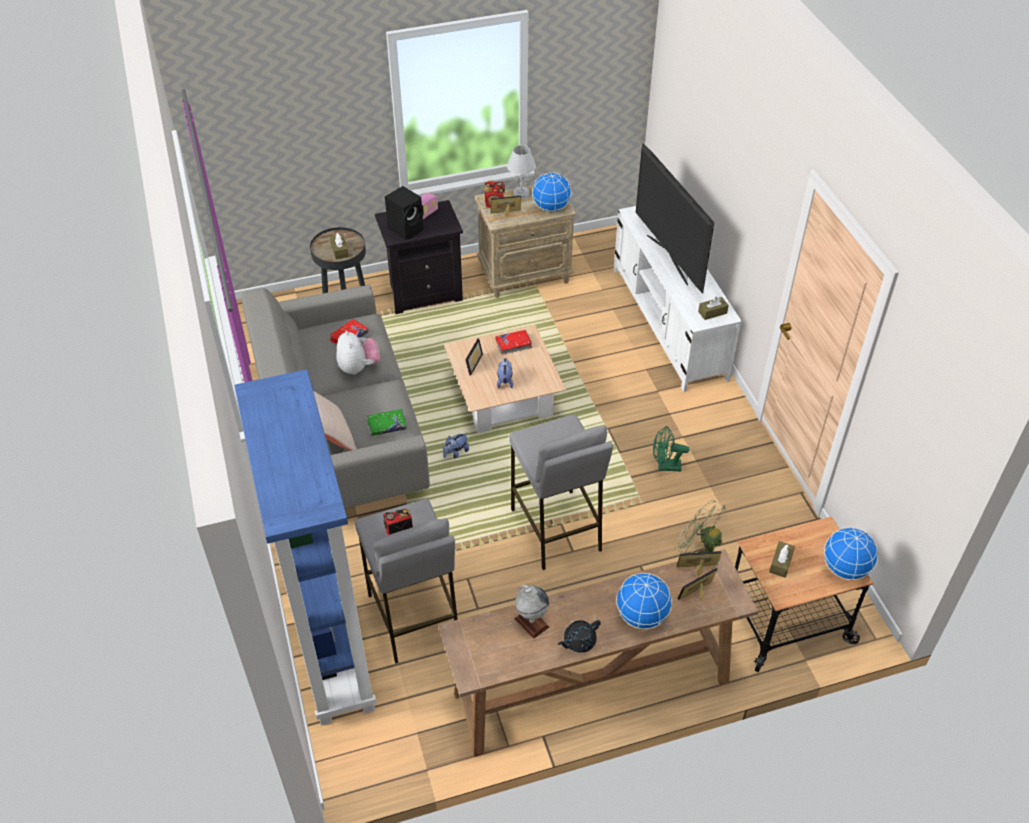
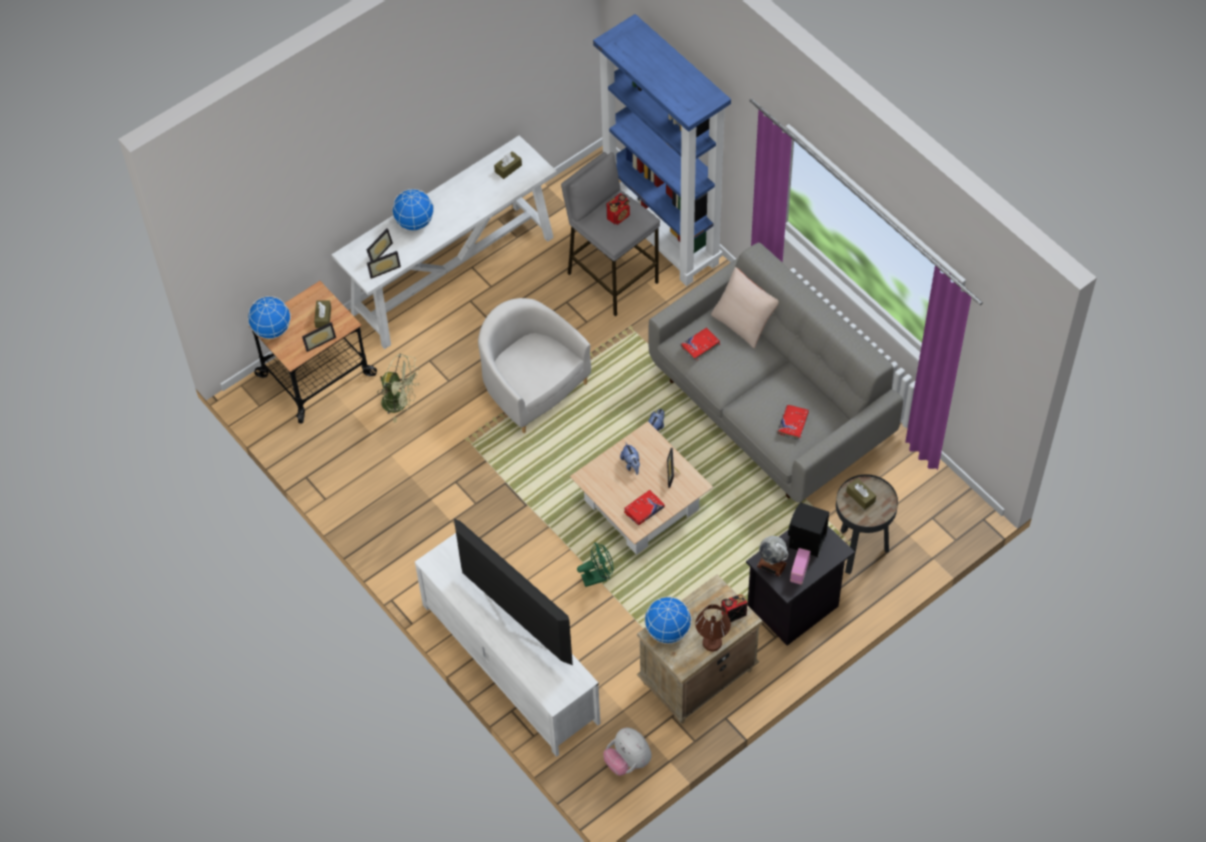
camera: 160 degrees right, 10 degrees up
(358, 367) = (762, 395): plush toy -> plush toy (628, 761)
(387, 425) = (700, 346): green book -> red book
(506, 214) = (712, 602): picture frame -> picture frame (318, 340)
(521, 193) = (712, 643): white table lamp -> brown table lamp
(531, 622) = (491, 192): globe -> globe (772, 564)
(556, 530) = (532, 387): grey stool -> white armchair
(579, 641) = (453, 191): black teapot -> none
(590, 688) = (454, 274): brown console table -> white console table
(665, 466) = (457, 482): green fan -> green fan (598, 577)
(712, 312) = (446, 562): brown tissue box -> brown tissue box (508, 168)

